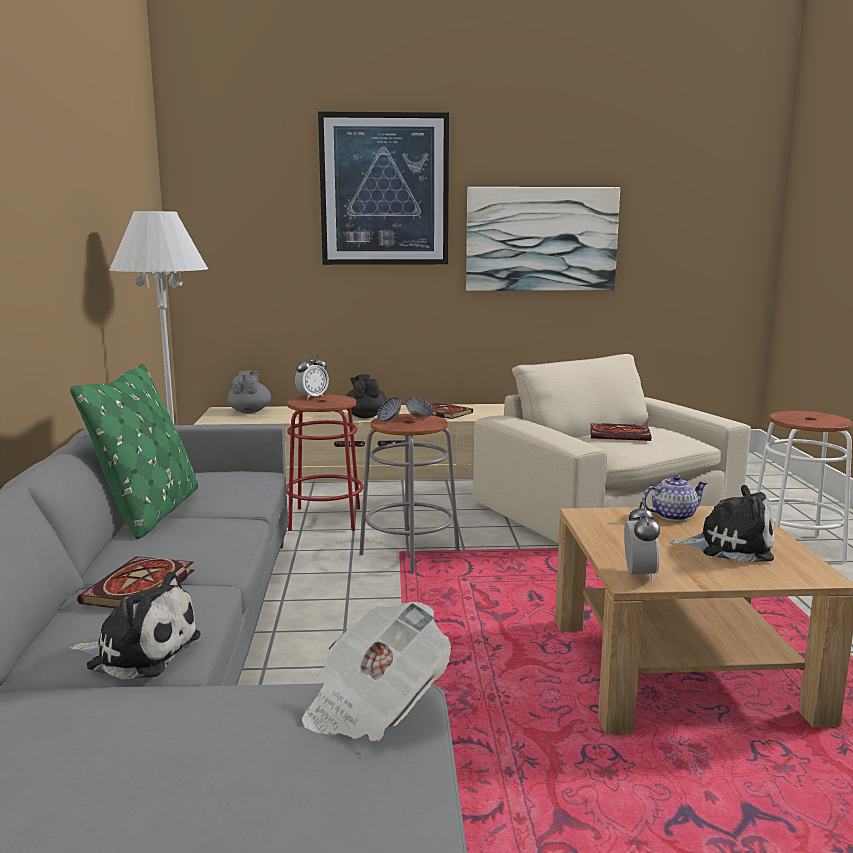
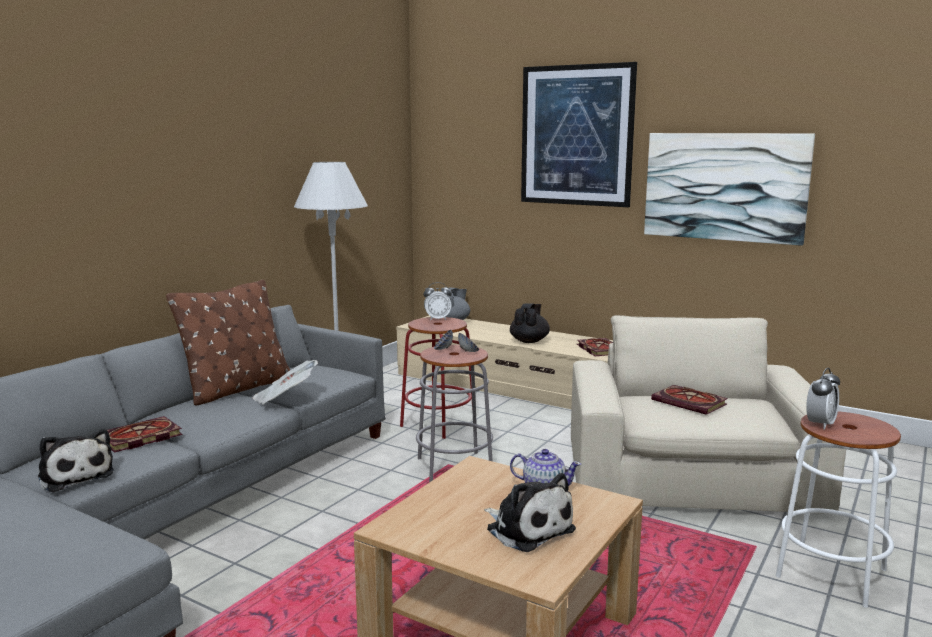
camera: 35 degrees right, 0 degrees up
(150, 512) = (237, 389): green pillow -> brown pillow
(374, 705) = (98, 549): newspaper -> newspaper (285, 399)
(639, 575) = (400, 526): alarm clock -> alarm clock (820, 424)

